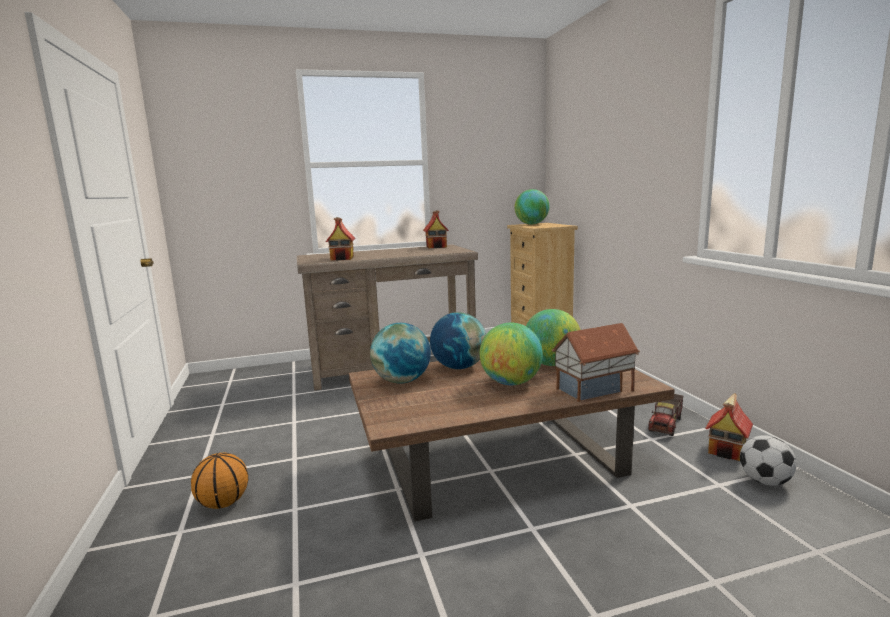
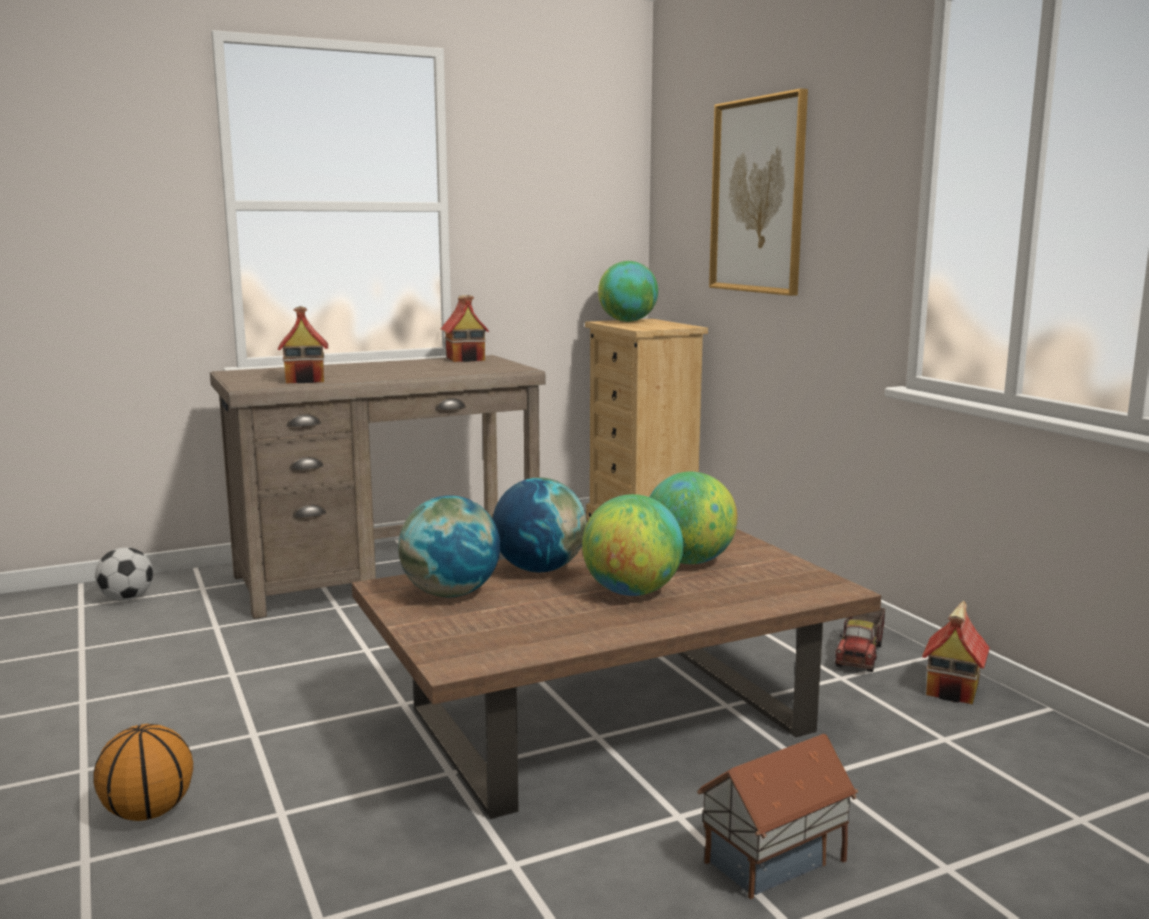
camera: 10 degrees left, 0 degrees up
(595, 390) = (764, 600): toy house -> toy house (776, 862)
(605, 145) = (758, 196): none -> picture
(764, 481) = (1008, 731): football -> football (127, 599)

